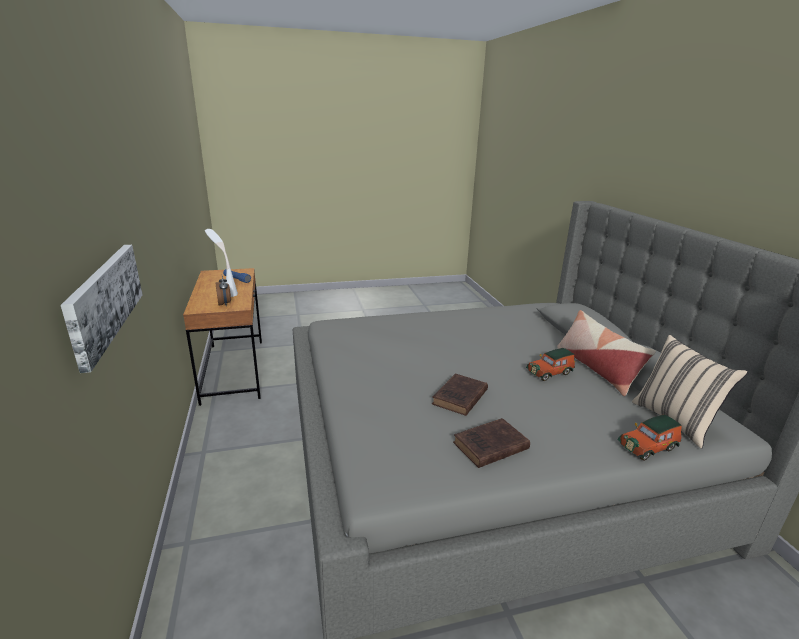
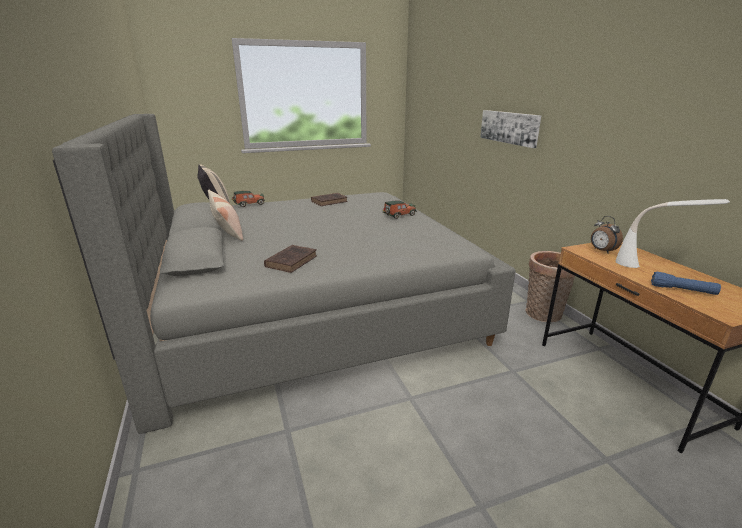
camera: 175 degrees right, 0 degrees up
(215, 429) = (543, 315): none -> basket
(459, 398) = (341, 213): brown book -> brown book (292, 261)
(550, 372) = (268, 227): toy car -> toy car (398, 215)

